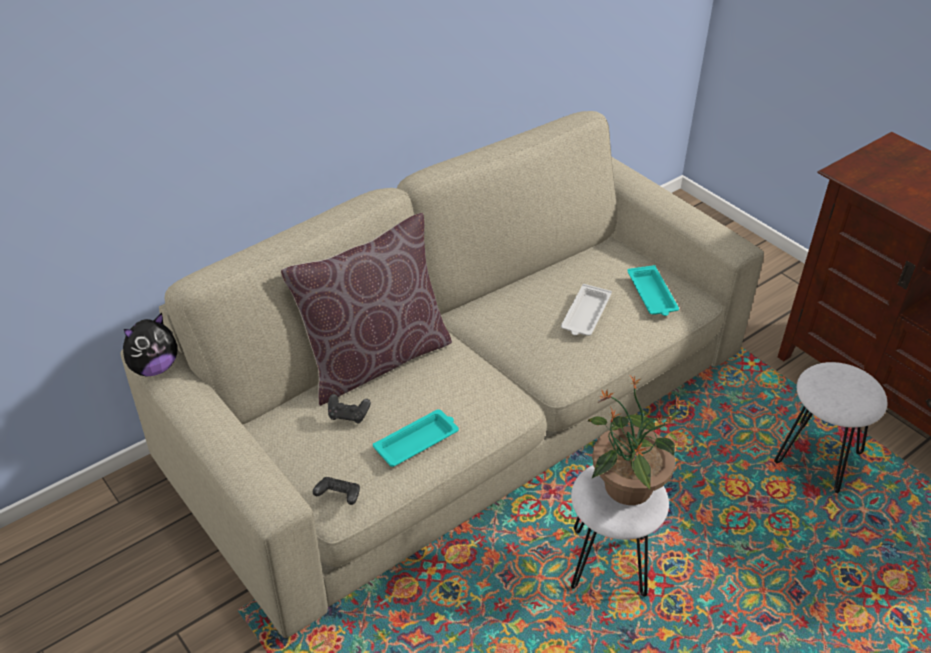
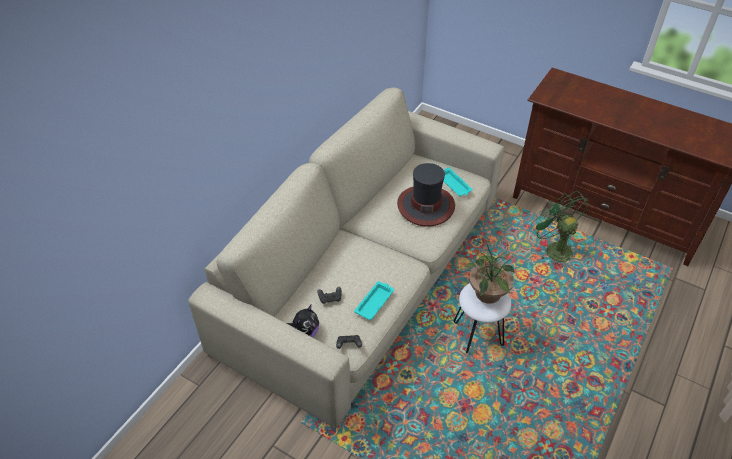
camera: 20 degrees left, 5 degrees up
(154, 368) = (216, 304): plush toy -> plush toy (304, 333)
(375, 360) = (325, 262): brown pillow -> none
(585, 315) = (425, 205): white tray -> hat
(817, 460) = (553, 248): white stool -> green fan

